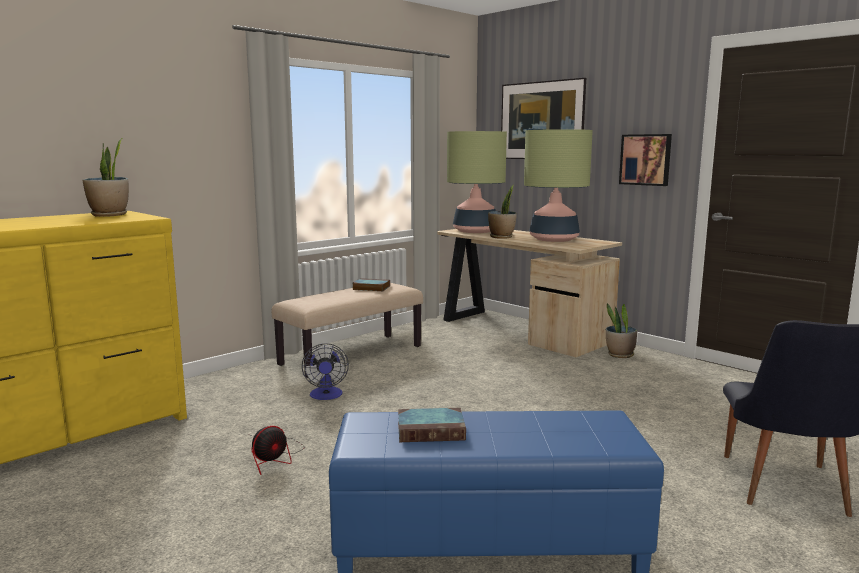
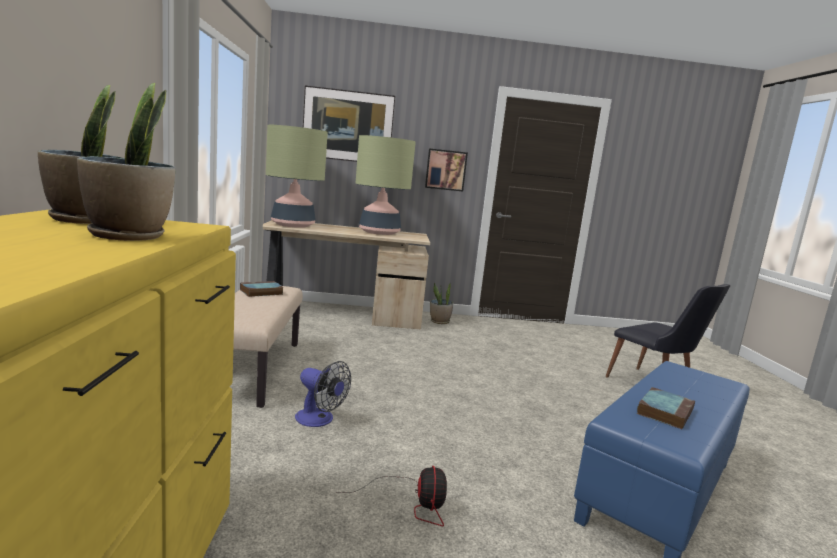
camera: 50 degrees left, 0 degrees up
(501, 237) = (337, 231): potted plant -> potted plant (129, 236)

